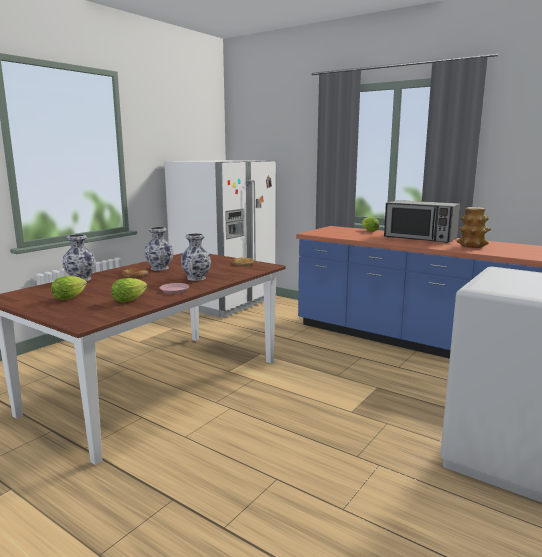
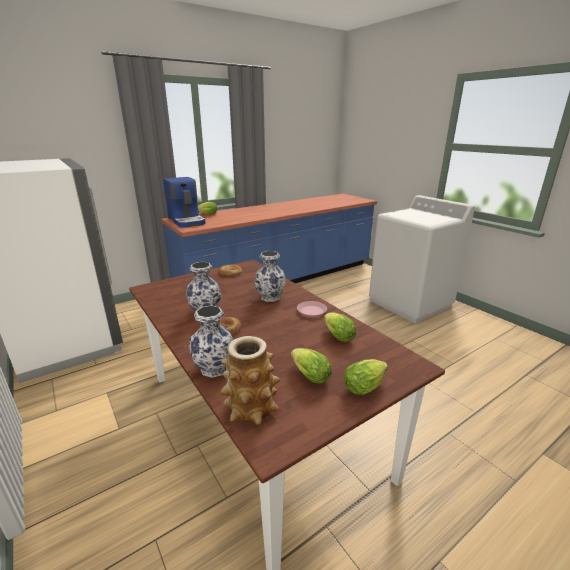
camera: 70 degrees left, 10 degrees up
(54, 311) = (366, 386): none -> lettuce
(334, 230) = (187, 221): none -> coffee machine
(419, 238) = (254, 210): microwave -> none
(472, 246) = (293, 207): vase -> vase (251, 407)

